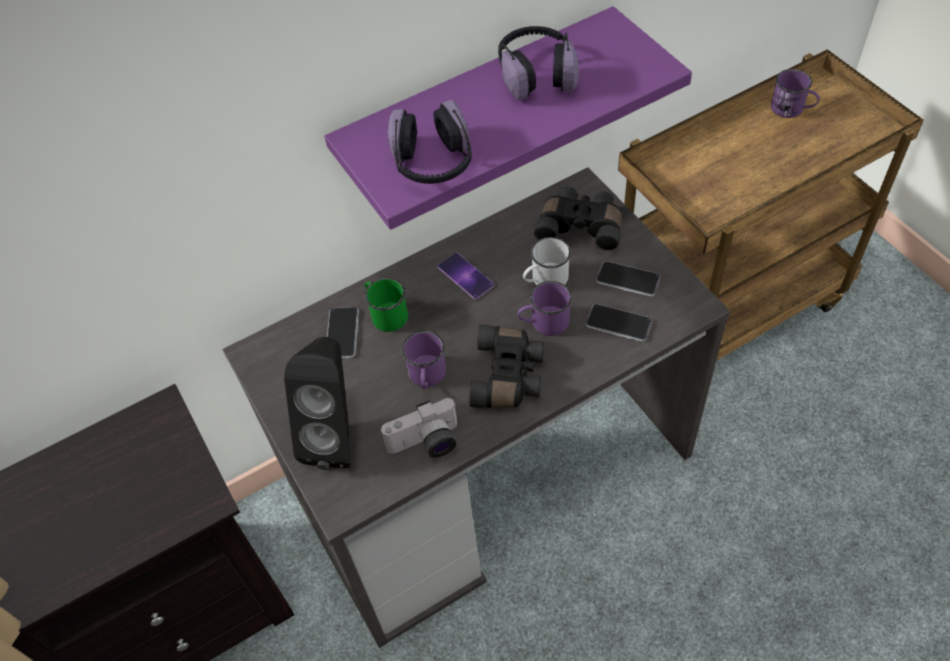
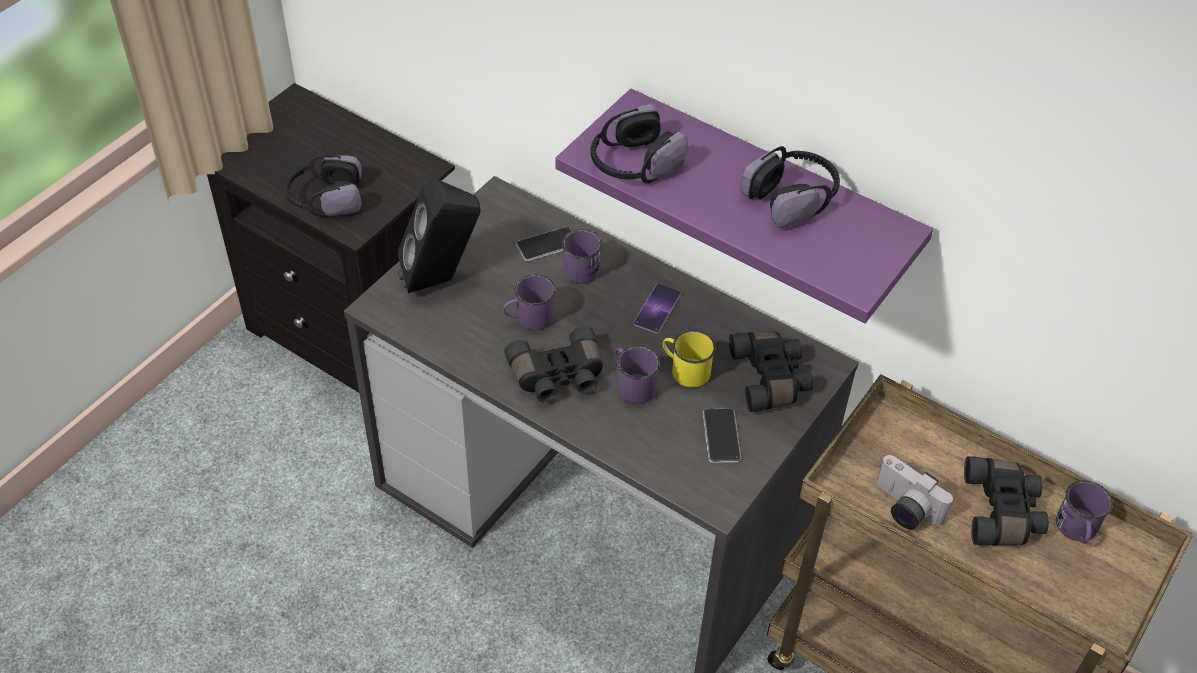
camera: 60 degrees right, 5 degrees down
(143, 519) = (325, 199): none -> headphones
(386, 313) = (584, 266): green mug -> purple mug
(426, 444) = (459, 341): camera -> camera (903, 508)
(545, 280) = (685, 370): white mug -> yellow mug
(618, 323) = (661, 443): phone -> none
(762, 140) = (1003, 512): none -> black binoculars

